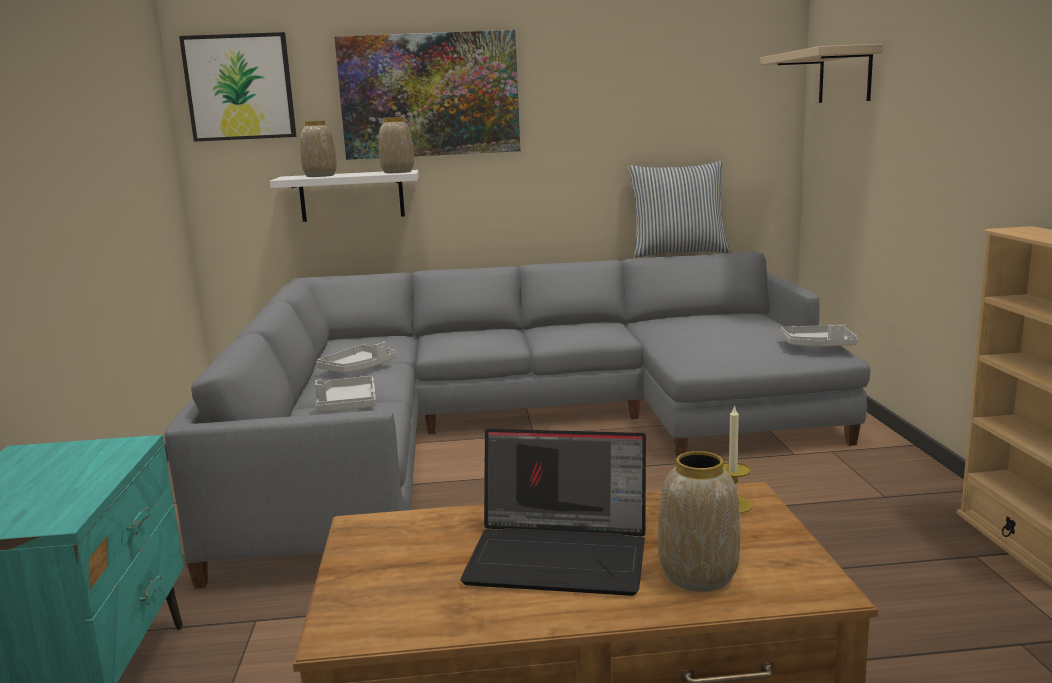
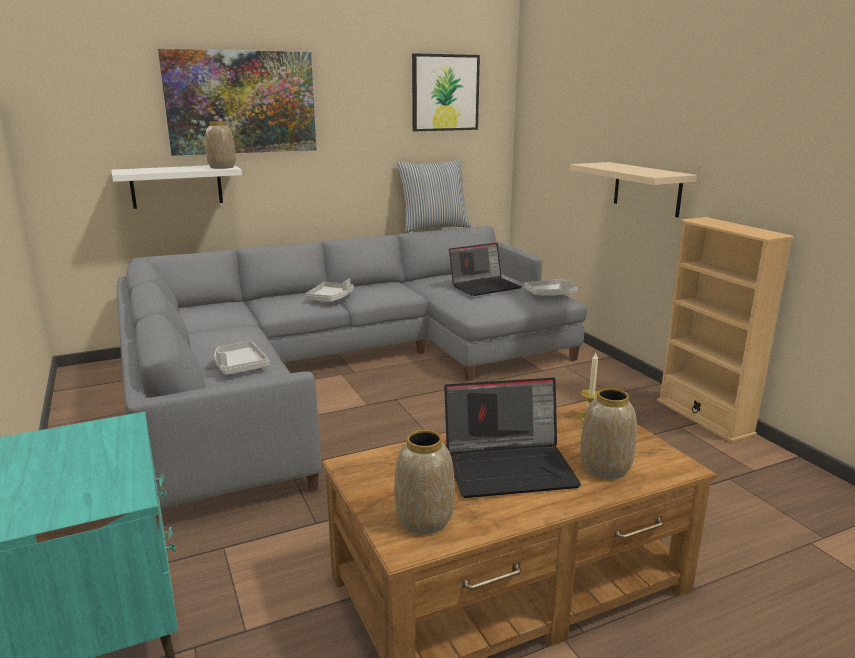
camera: 20 degrees left, 5 degrees up
(239, 87) = (69, 89): picture -> picture (445, 93)
(320, 176) = (154, 170): vase -> vase (424, 519)
(358, 368) = (222, 334): grey tray -> grey tray (330, 298)
(727, 331) = (485, 286): none -> laptop
(845, 76) = (551, 102): beige shelf -> beige shelf (647, 189)

